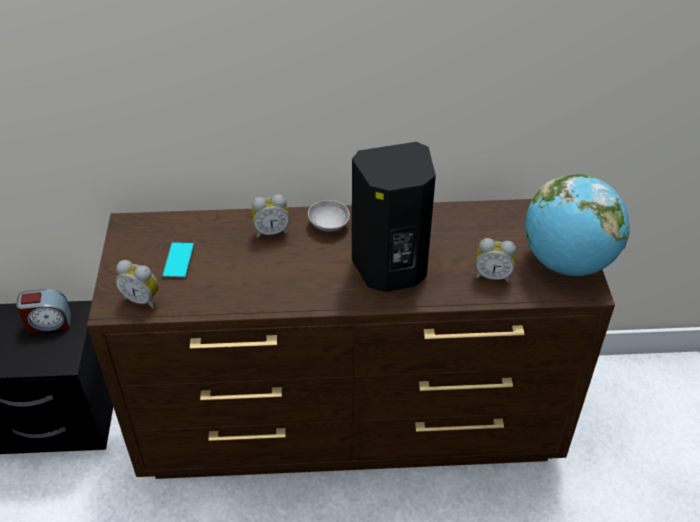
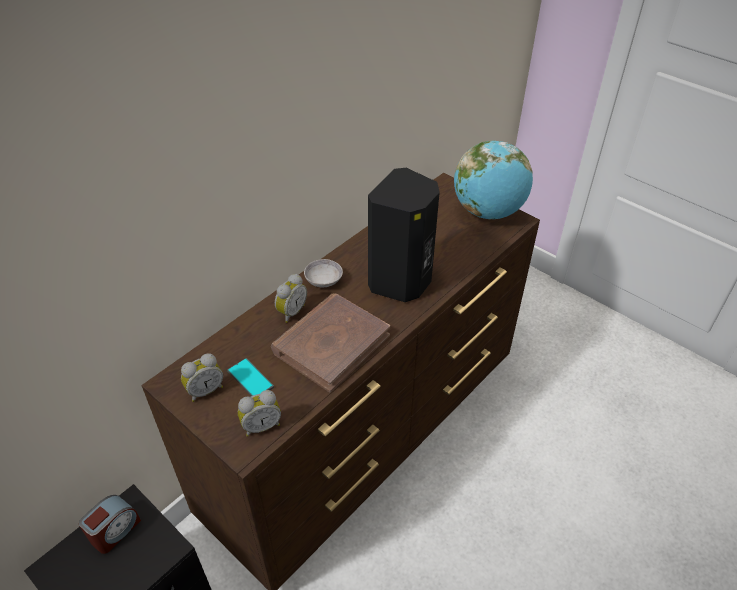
camera: 45 degrees left, 0 degrees up
(267, 278) = (331, 344): none -> brown book
(492, 276) = (461, 246): alarm clock -> alarm clock (205, 390)

